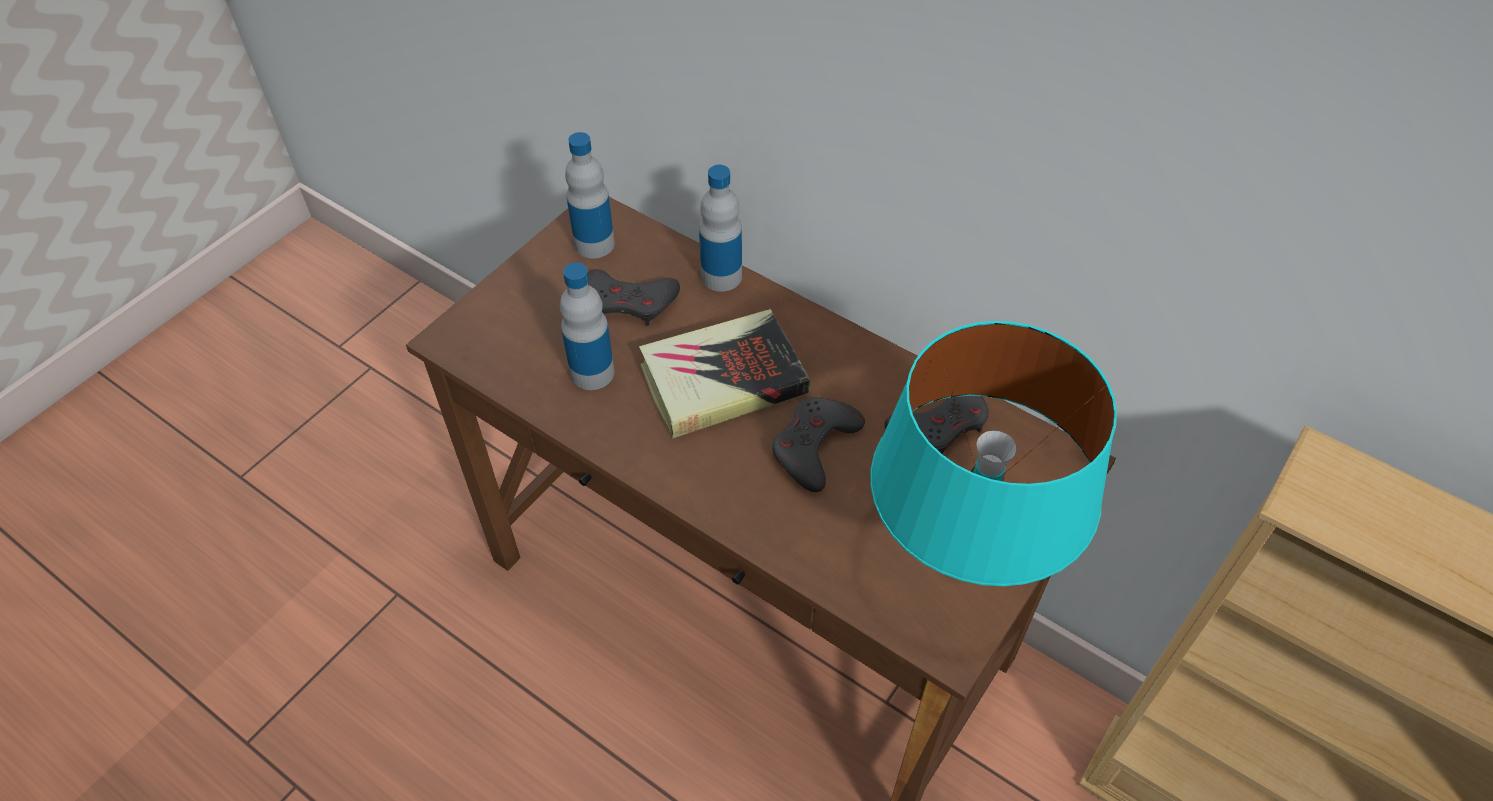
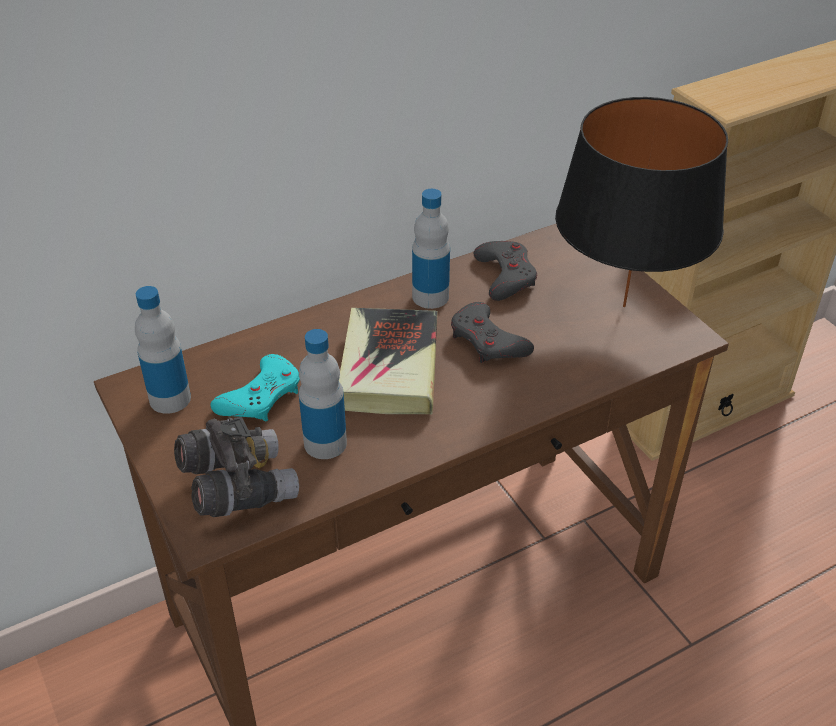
camera: 65 degrees left, 10 degrees down
(510, 335) = (238, 487): none -> grey binoculars
(630, 302) = (261, 396): grey game controller -> turquoise game controller
(721, 276) = (276, 334): bottle -> bottle (430, 297)
(962, 559) = (623, 306): turquoise table lamp -> black table lamp

